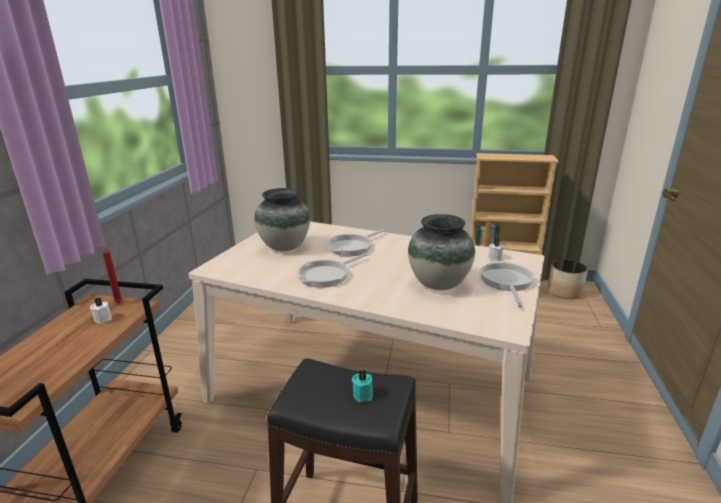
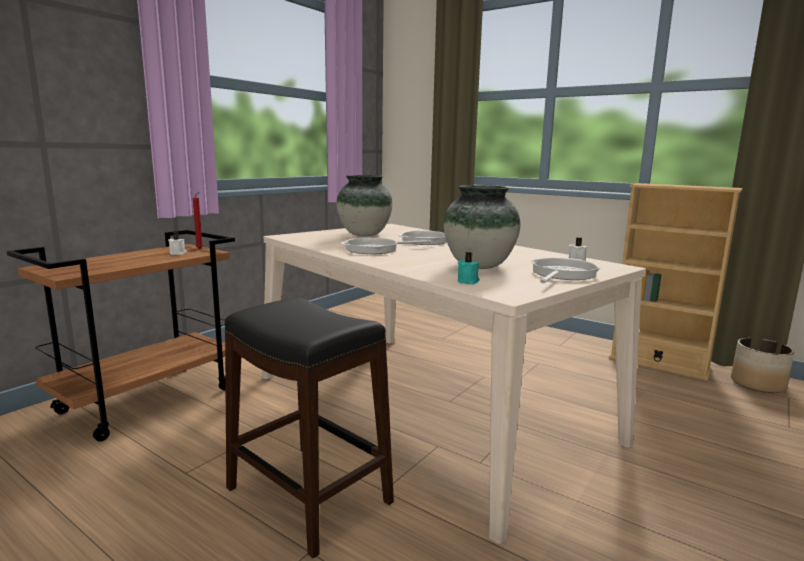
camera: 25 degrees right, 10 degrees down
(363, 394) = (317, 321): turquoise candle -> turquoise candle (468, 281)

